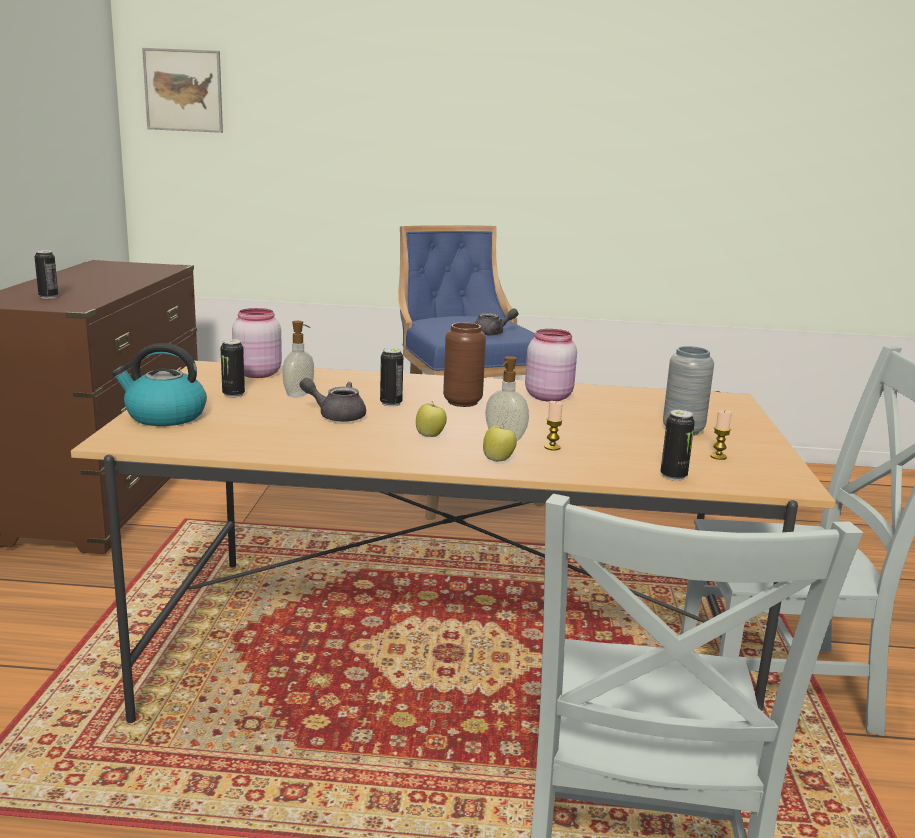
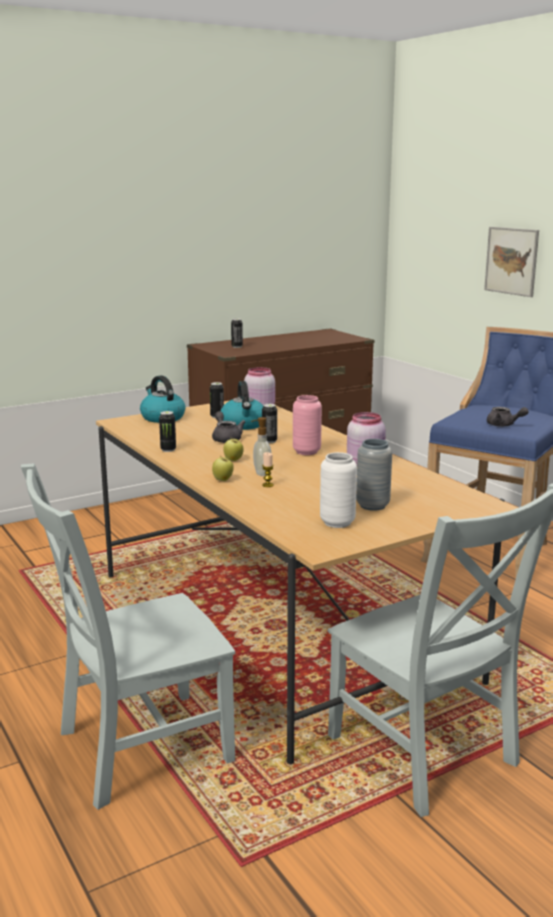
camera: 55 degrees right, 0 degrees up
(183, 90) = (419, 212): picture -> picture (511, 261)
(299, 394) = (244, 425): soap dispenser -> kettle
(462, 402) = (306, 452): brown vase -> pink vase
(673, 476) = (274, 519): can -> can (168, 450)
(718, 456) = (337, 522): candle -> white vase

